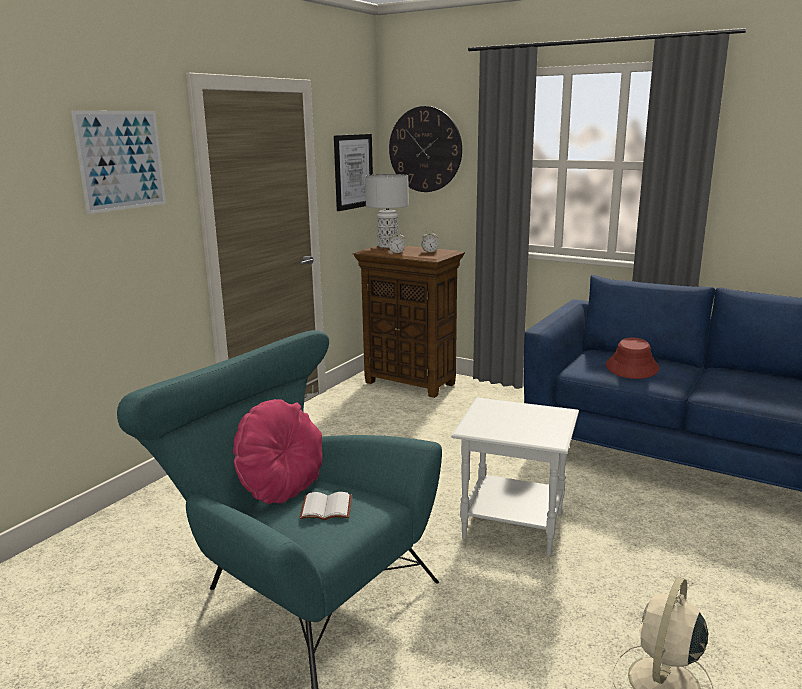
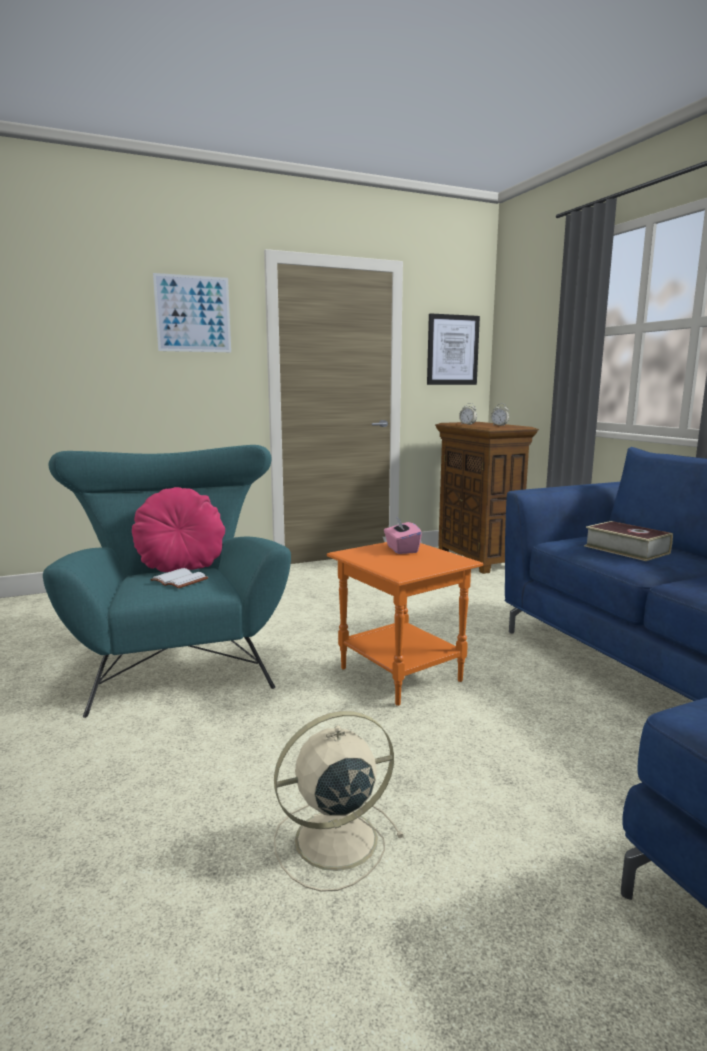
camera: 35 degrees right, 5 degrees down
(388, 246) = (476, 422): white table lamp -> none
(425, 149) = (524, 328): wall clock -> none
(501, 412) = (401, 549): none -> pink tissue box
(514, 525) = (401, 675): white side table -> orange side table
(632, 367) = (626, 549): red hat -> book

